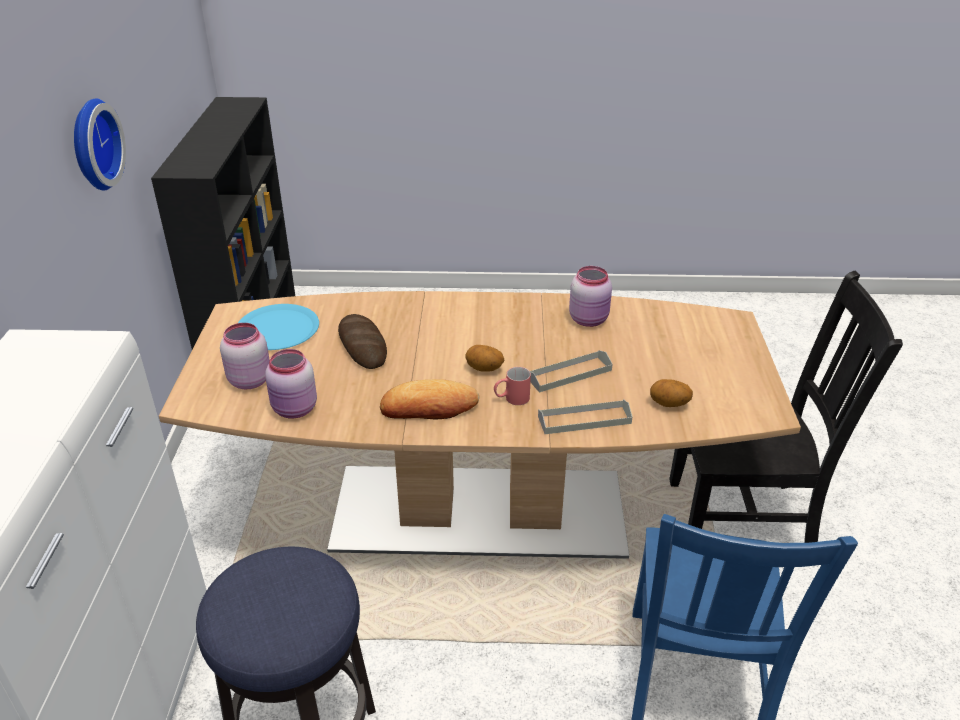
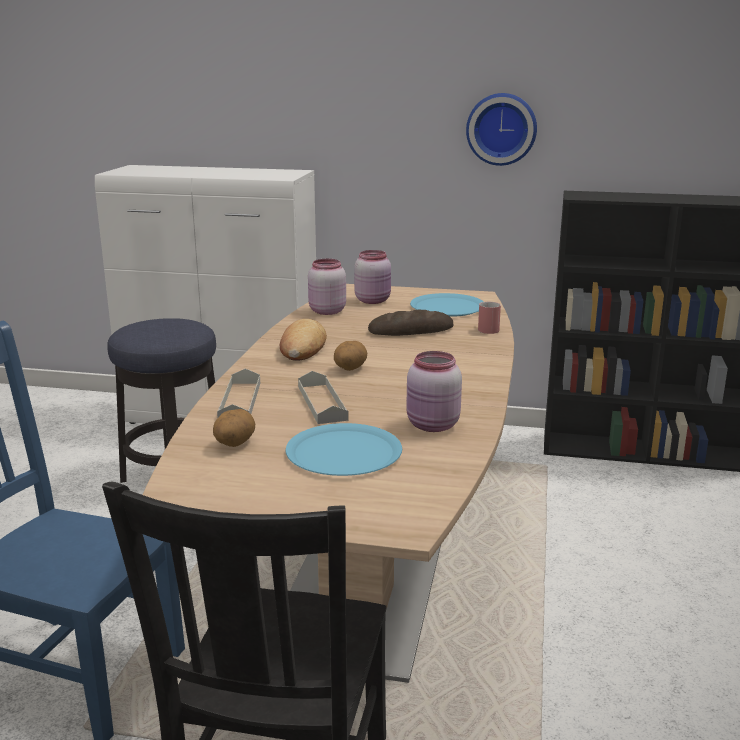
camera: 100 degrees right, 15 degrees down
(511, 399) = (294, 375): red mug -> red mug (487, 328)
(653, 352) = (343, 452): none -> blue plate

